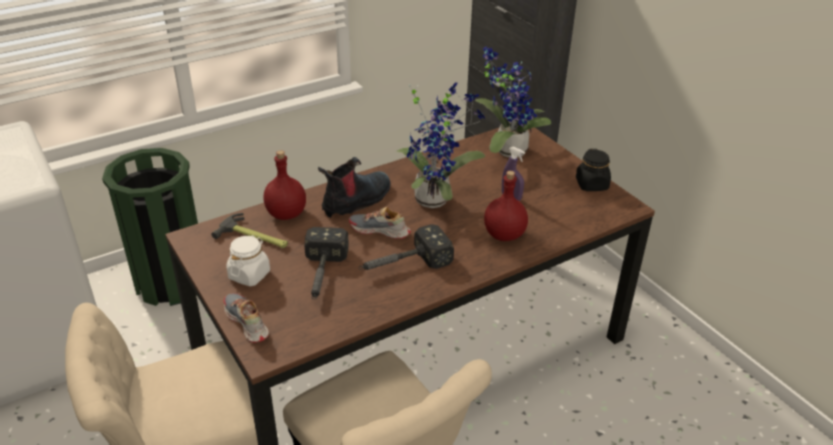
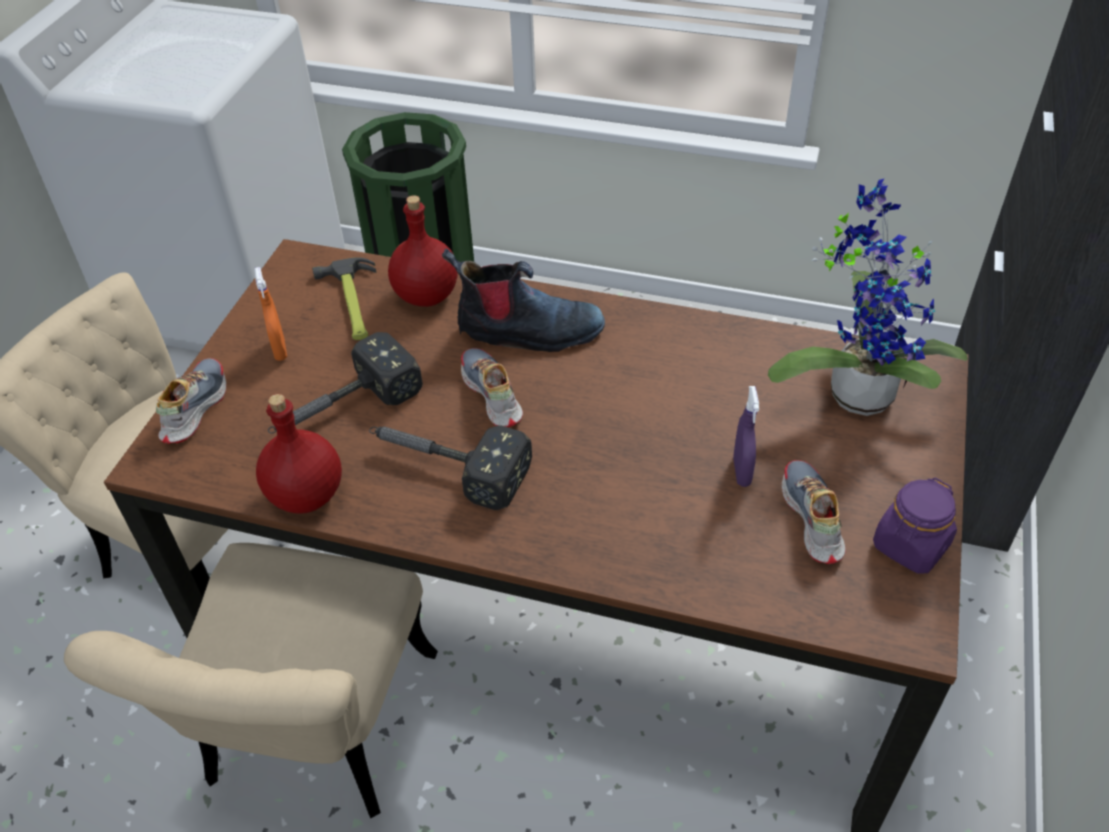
camera: 50 degrees right, 10 degrees up
(249, 275) = (280, 350): white jar -> orange spray bottle
(435, 197) = (632, 396): potted plant -> none
(504, 235) = (636, 525): red bottle -> red bottle (305, 496)
(553, 196) = (811, 519): none -> shoe
(592, 184) = (910, 546): black jar -> purple jar

